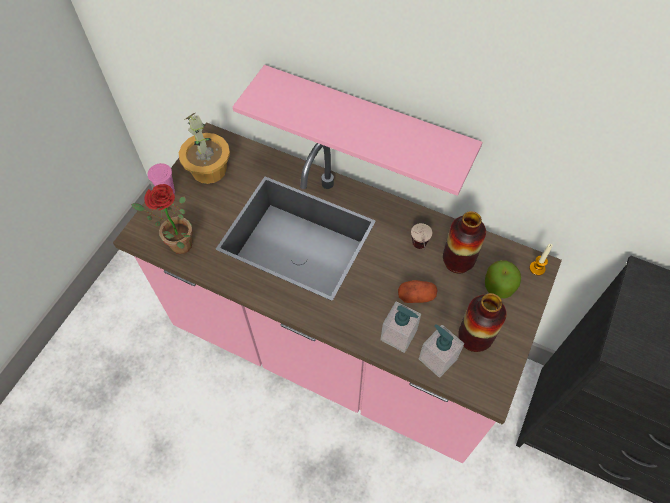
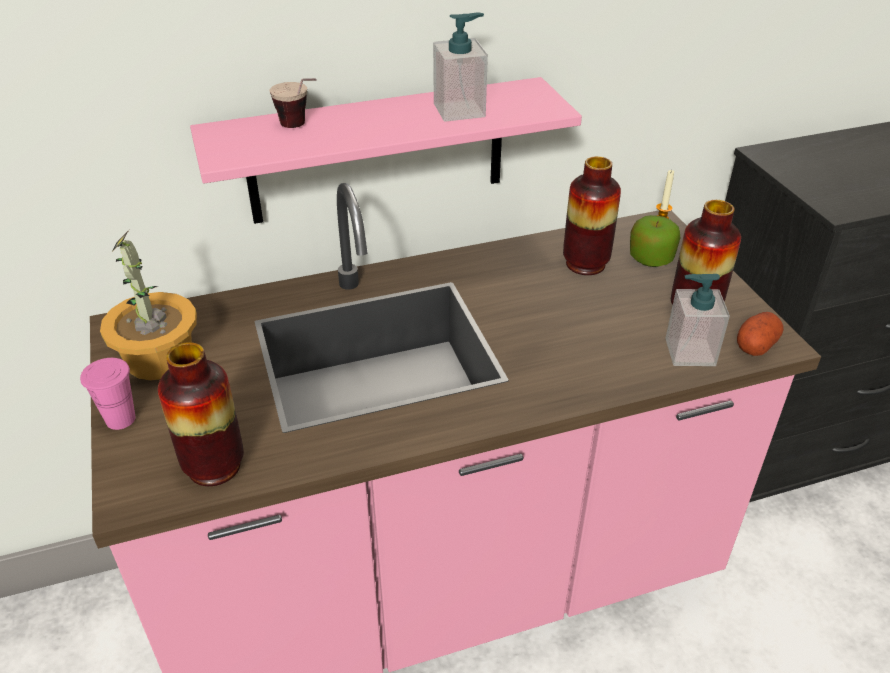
camera: 45 degrees left, 20 degrees down
(176, 245) = (214, 466): potted plant -> vase
(398, 335) = (624, 360): soap dispenser -> soap dispenser (459, 110)
(416, 296) = (589, 316): potato -> potato (756, 344)
(419, 250) = (535, 278): cup -> cup (301, 128)

